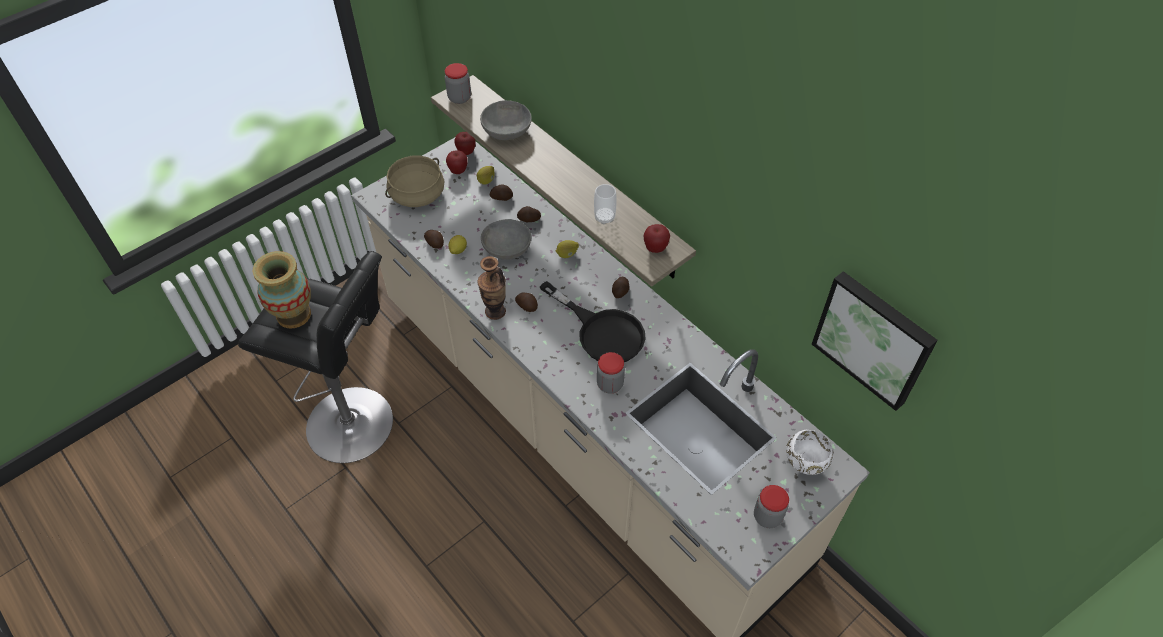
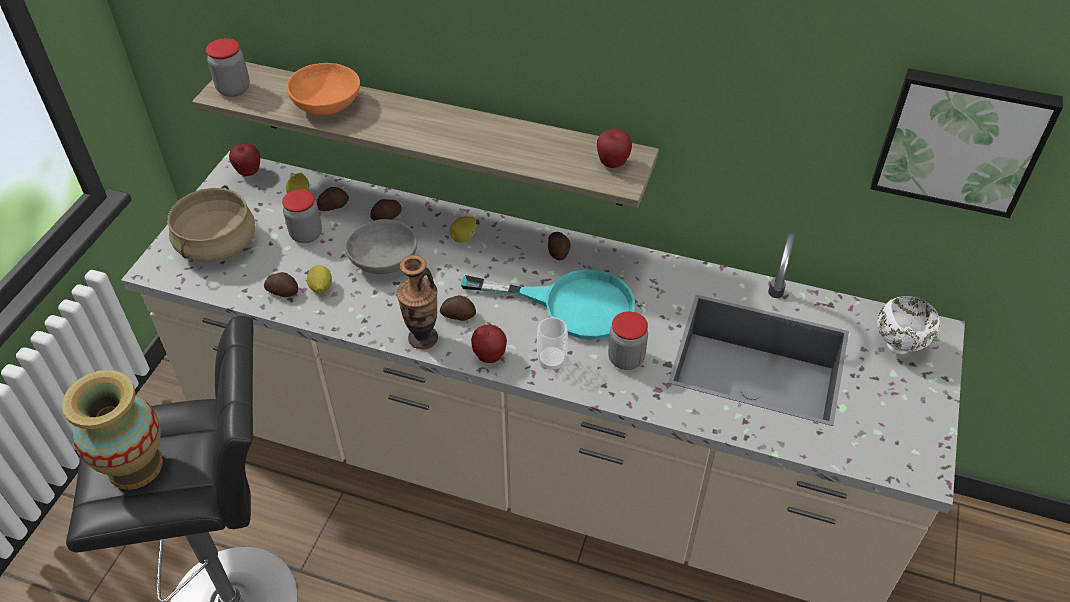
camera: 30 degrees left, 5 degrees down
(458, 171) = (254, 197): apple -> apple (489, 356)
(507, 131) = (328, 104): grey bowl -> orange bowl
(602, 332) = (571, 305): black frying pan -> turquoise frying pan
(604, 217) = (526, 153): cup -> cup (551, 361)
(767, 516) = (908, 419): jar -> jar (306, 234)

